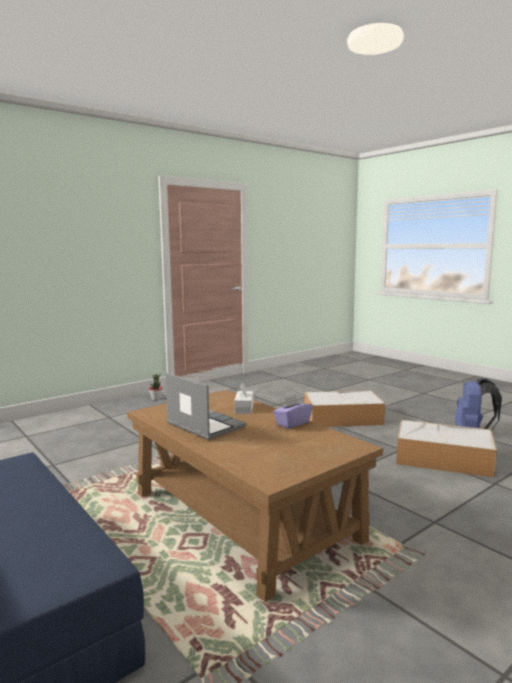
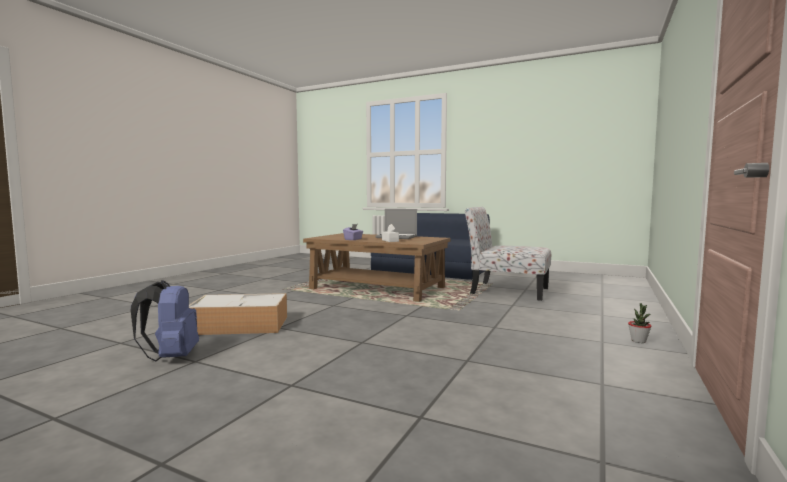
camera: 155 degrees right, 5 degrees down
(81, 466) = (507, 291): none -> chair
(343, 418) = (350, 352): storage box -> none

